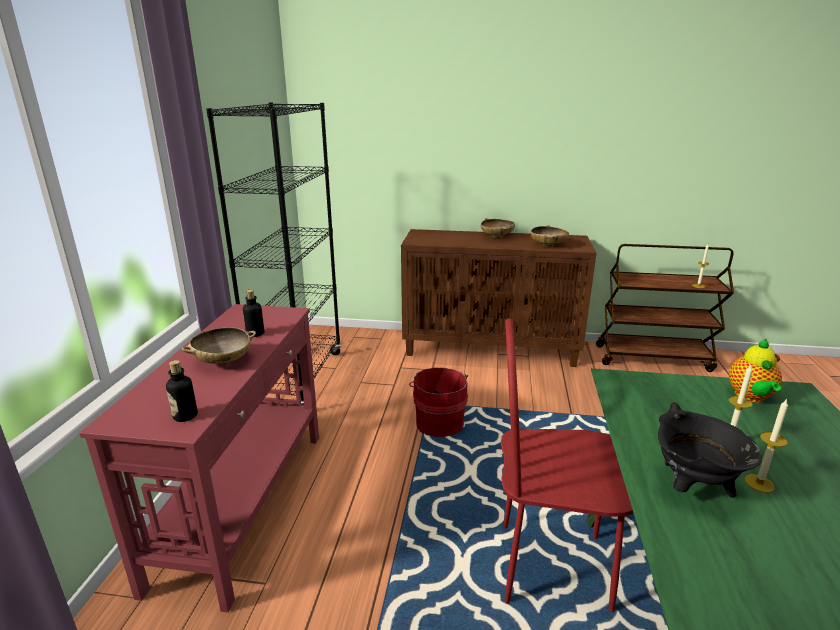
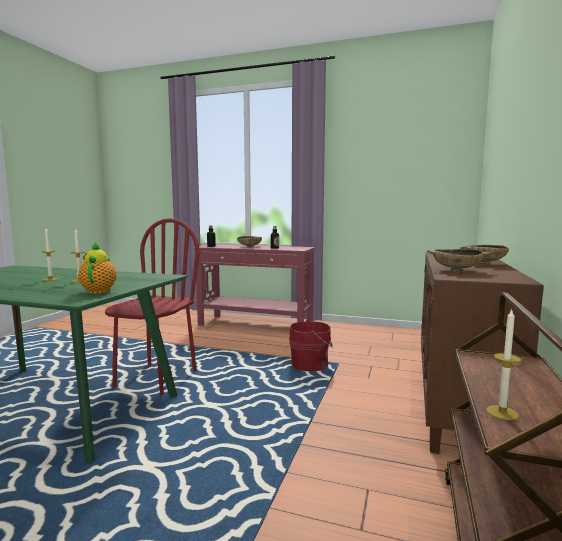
camera: 100 degrees right, 15 degrees down
(299, 379) = (372, 331): black bookcase -> none
(692, 488) = (72, 273): black cooking pot -> none
(750, 397) = (99, 290): teapot -> teapot turned 60 degrees clockwise

